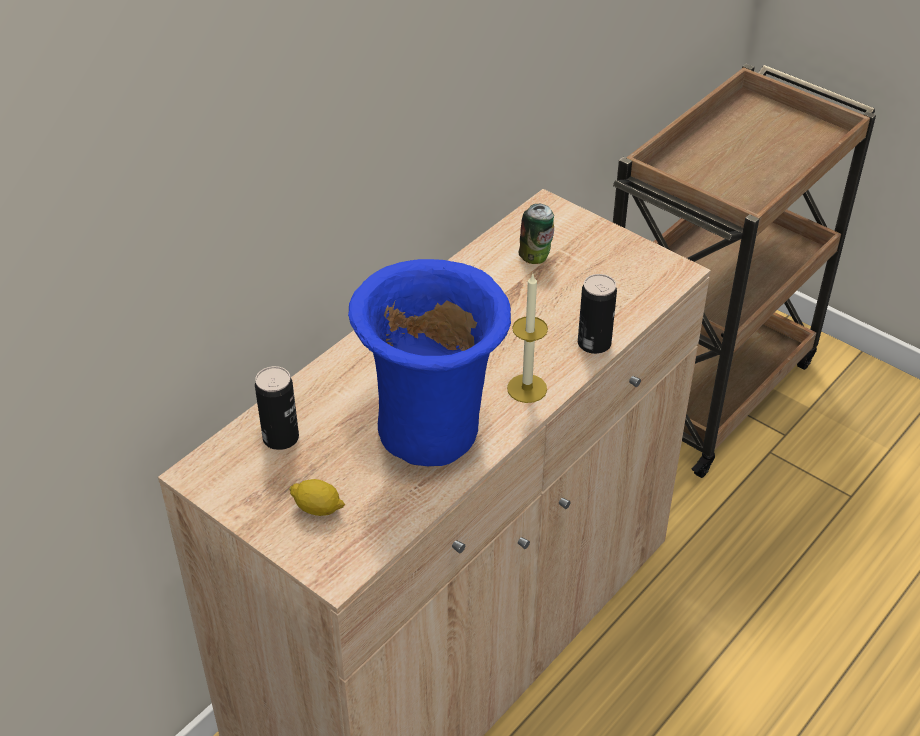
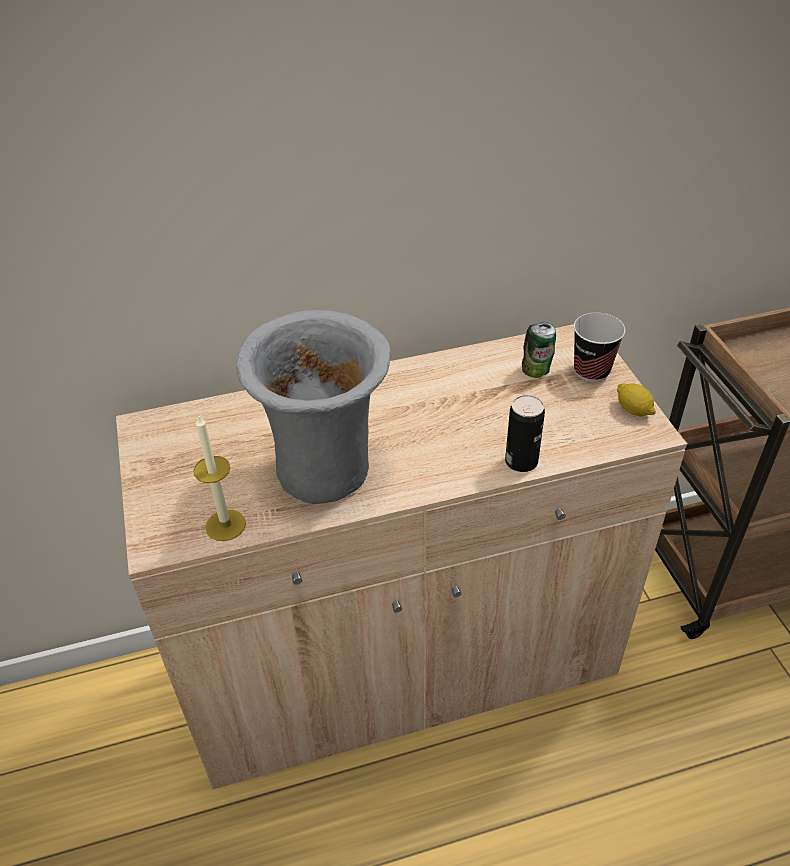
camera: 35 degrees right, 0 degrees up
(281, 438) = (217, 426): can -> none
(318, 508) = (190, 490): lemon -> lemon (633, 410)
(433, 430) = (328, 471): blue vase -> grey vase
(527, 388) = (431, 473): candle -> candle (225, 525)
(583, 237) = (591, 371): none -> cup

